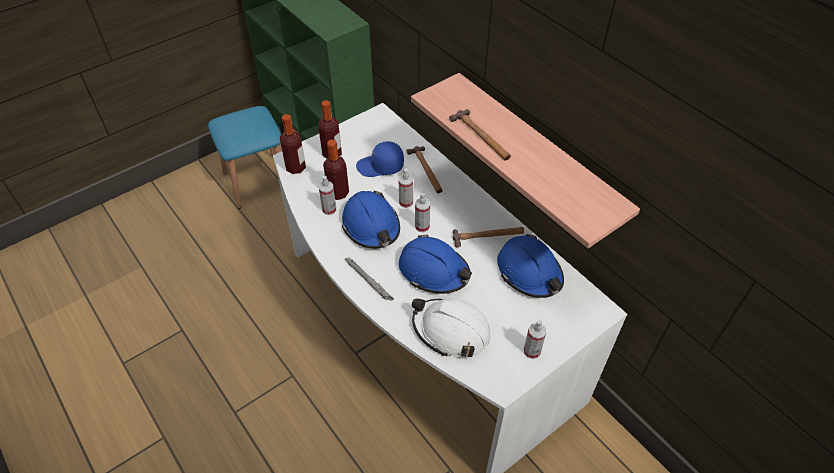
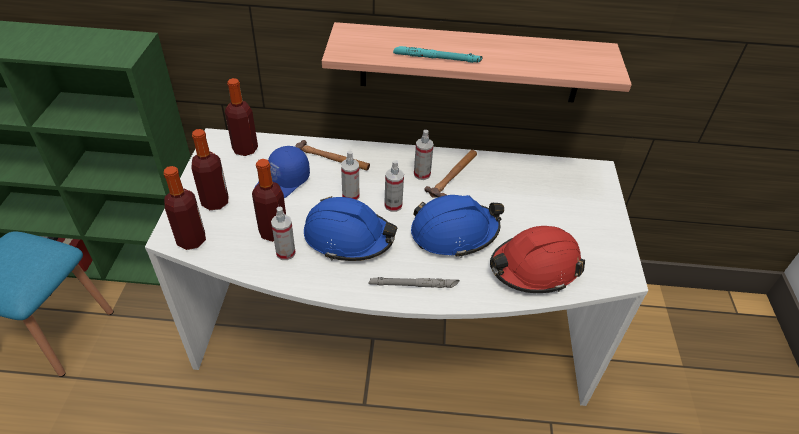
camera: 50 degrees left, 5 degrees down
(386, 131) = (245, 149): none -> bottle
(451, 331) = (534, 268): white hard hat -> red hard hat
(481, 137) = (437, 58): hammer -> turquoise flashlight
(529, 272) = (520, 180): blue hard hat -> none
(532, 351) = (603, 234): spray bottle -> spray bottle (422, 174)

